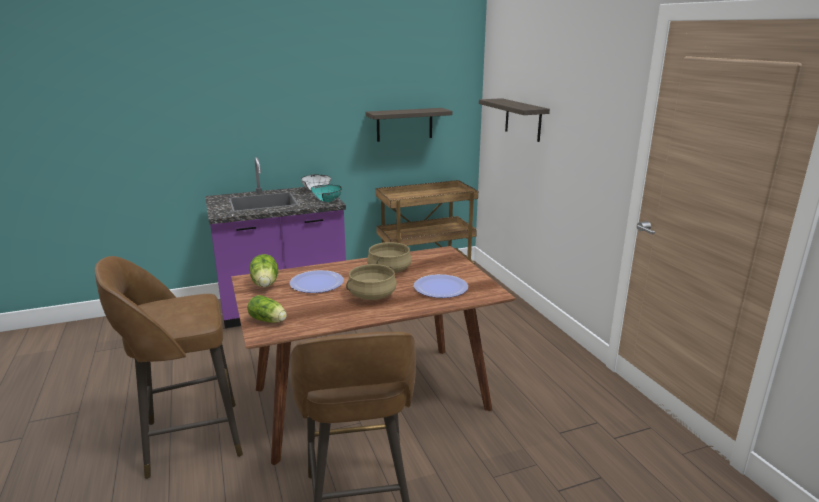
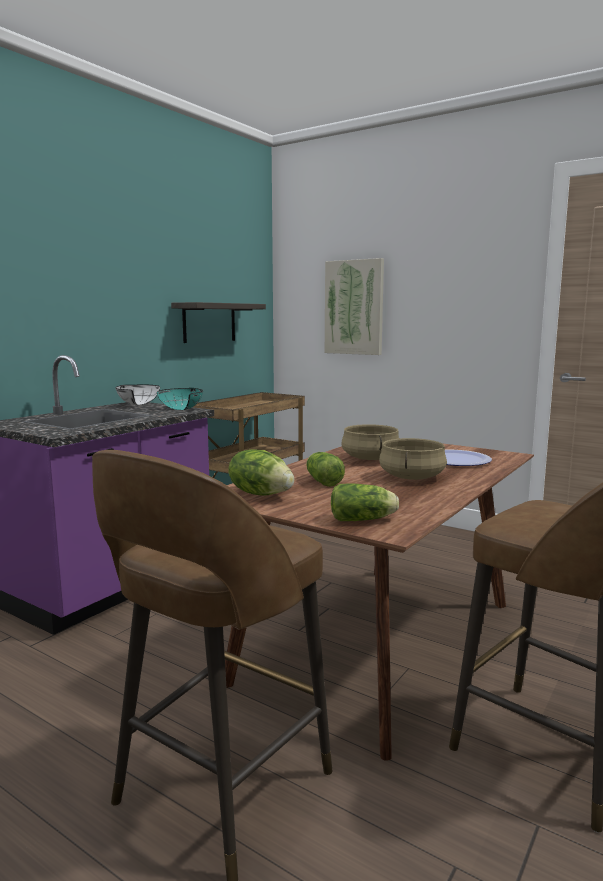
camera: 35 degrees left, 10 degrees down
(316, 283) = (322, 481): plate -> lettuce
(523, 119) = (354, 307): shelf -> picture

